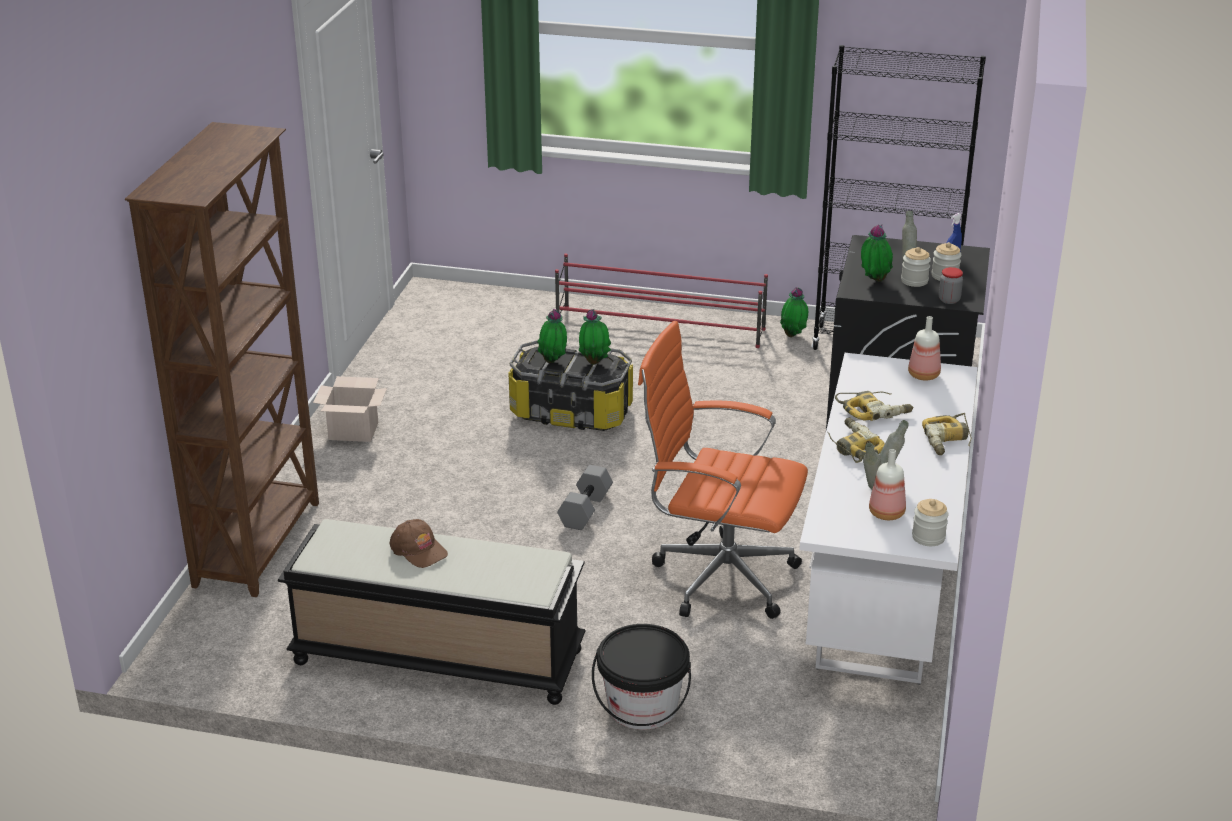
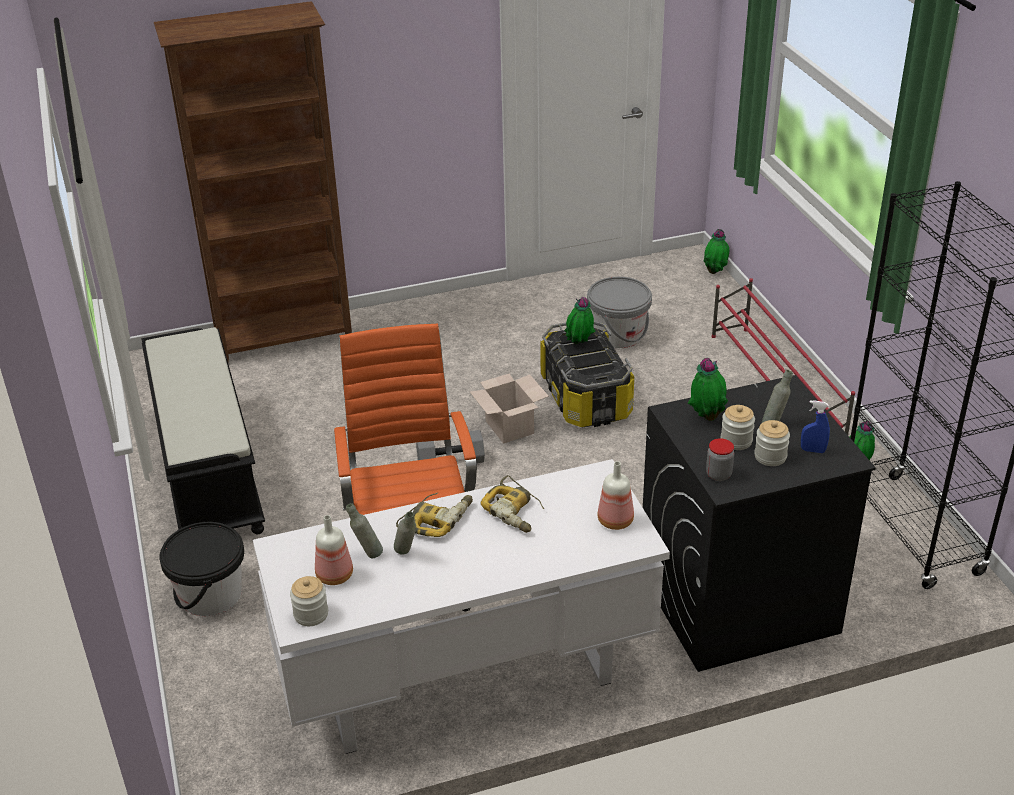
camera: 60 degrees right, 5 degrees up
(355, 431) = (458, 314): cardboard box -> cardboard box (511, 427)
(418, 550) = (202, 380): brown cap -> none
(498, 364) = (618, 335): none -> grey bucket
(594, 361) = (601, 363): potted plant -> potted plant (715, 272)
(948, 440) = (500, 575): power drill -> none

